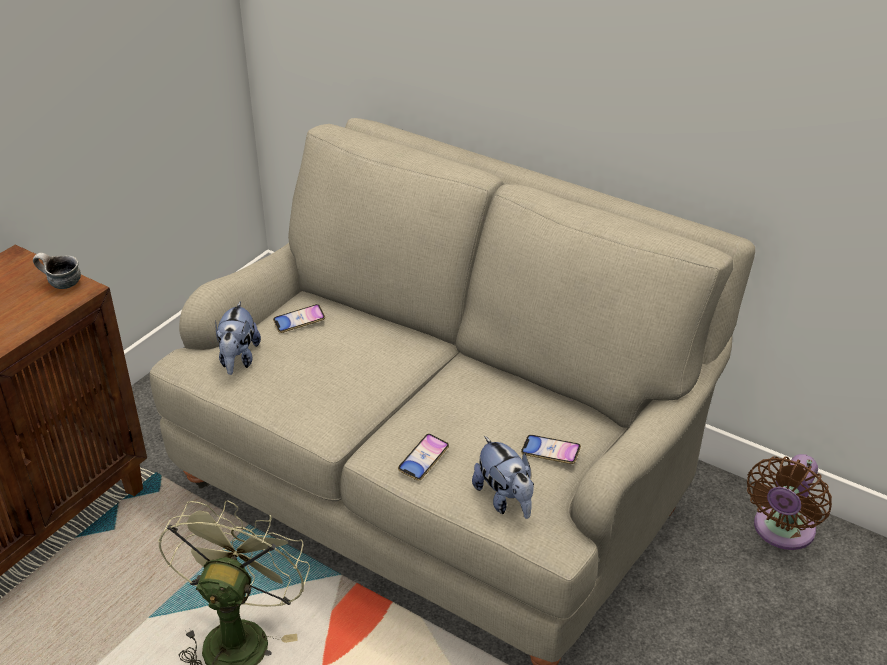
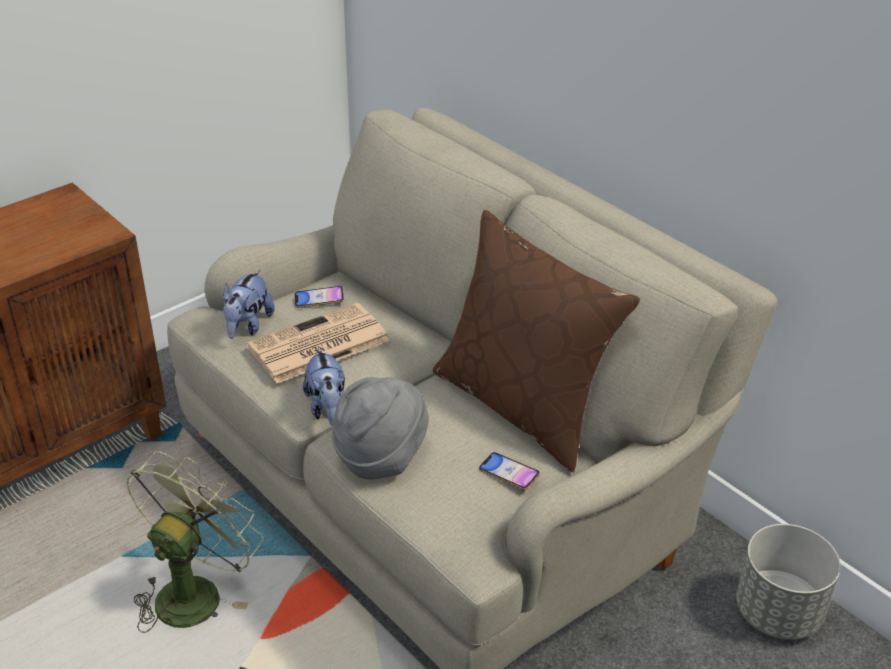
camera: 15 degrees right, 0 degrees up
(60, 284) = (93, 225): mug -> none
(317, 365) = (317, 345): none -> newspaper
(423, 460) = (380, 456): phone -> grey hat
(505, 499) = (443, 511): plush toy -> plush toy (327, 408)
(534, 386) = (522, 405): none -> brown pillow
(781, 531) = (778, 612): brown fan -> grey planter

